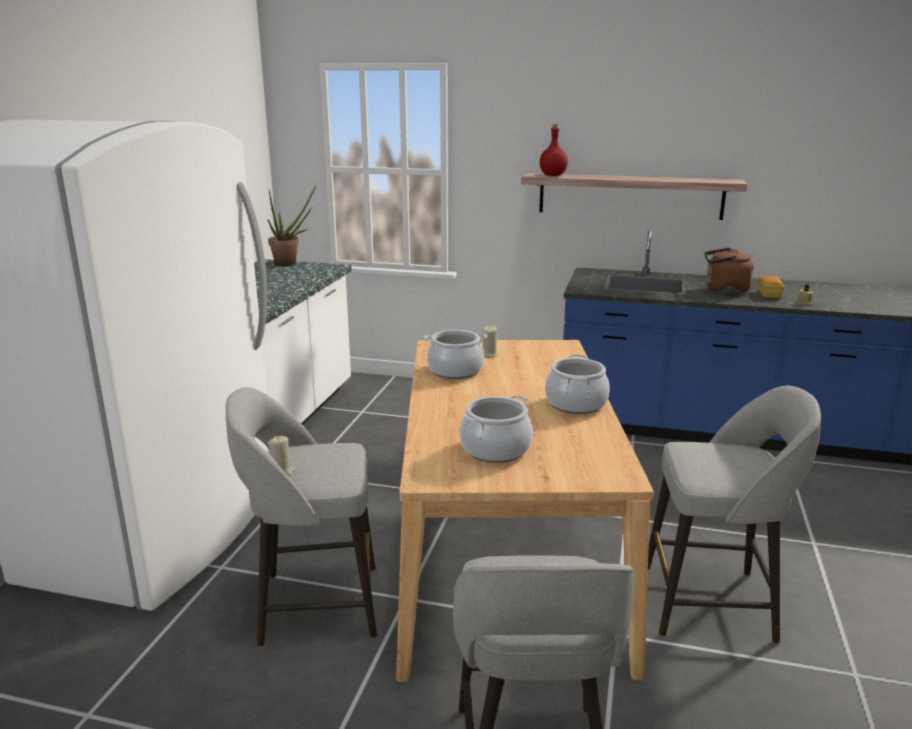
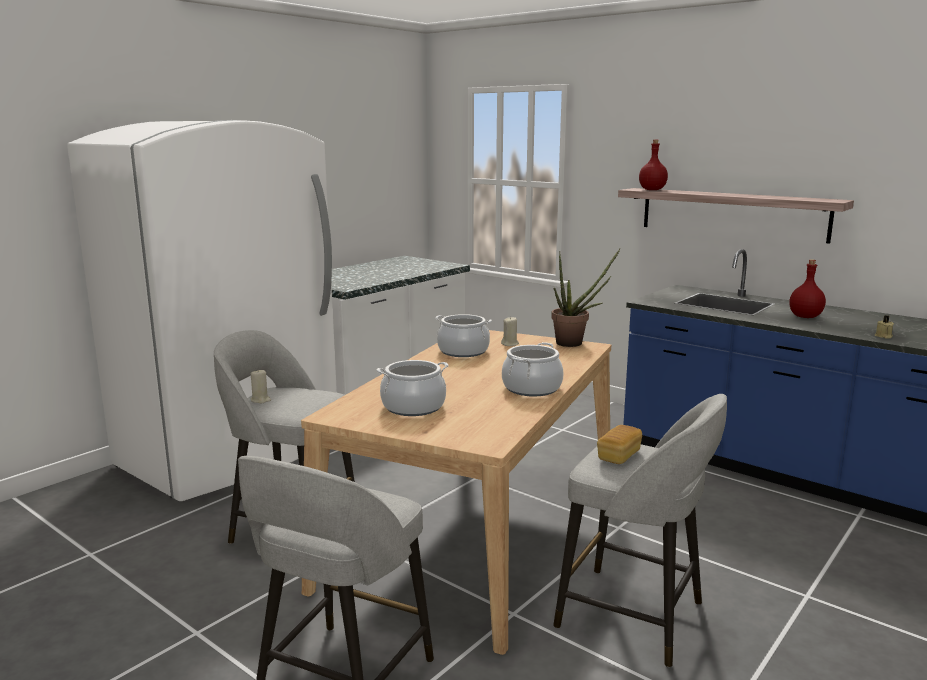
camera: 25 degrees right, 5 degrees down
(290, 263) = (421, 260): potted plant -> potted plant (575, 343)
(724, 290) = (804, 316): brown kettle -> red bottle
(768, 295) = (852, 325): bread -> bread (619, 456)

